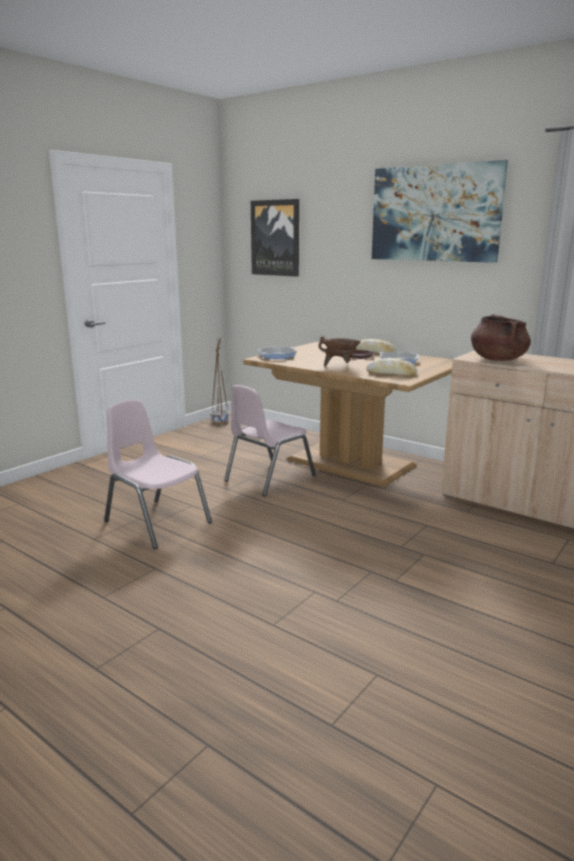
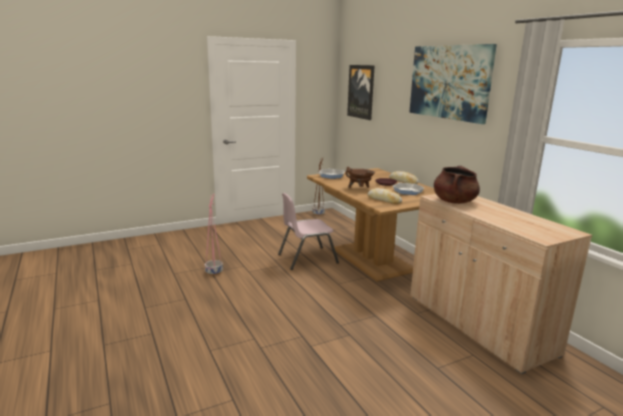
camera: 25 degrees right, 0 degrees up
(157, 522) = (214, 272): pink chair -> pink planter

